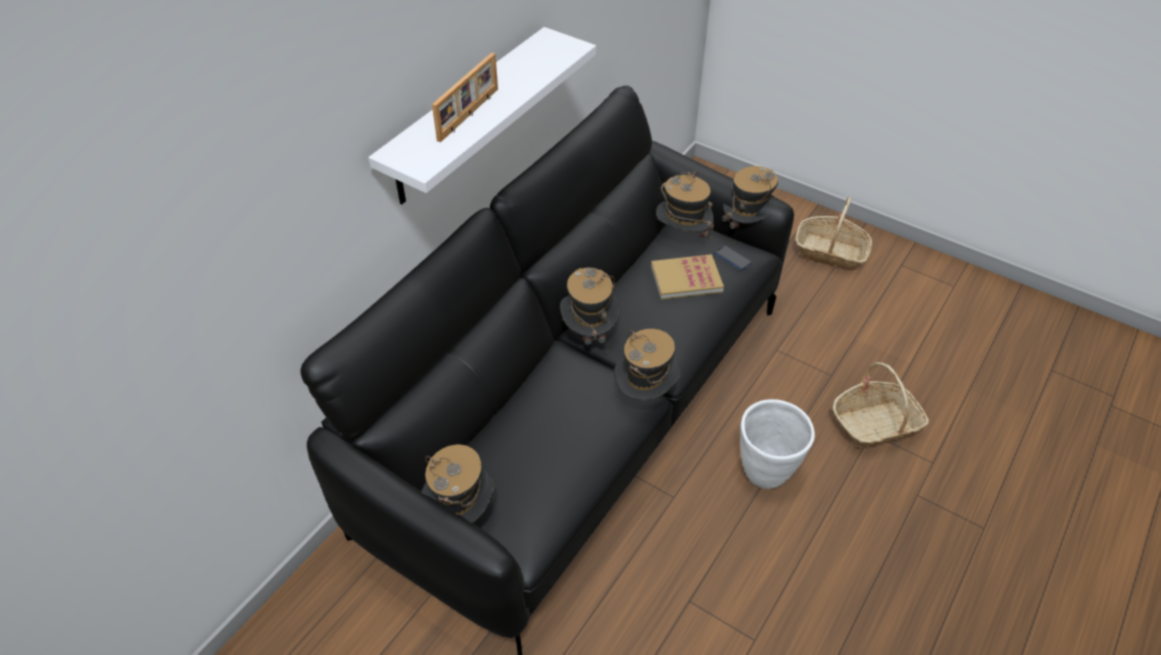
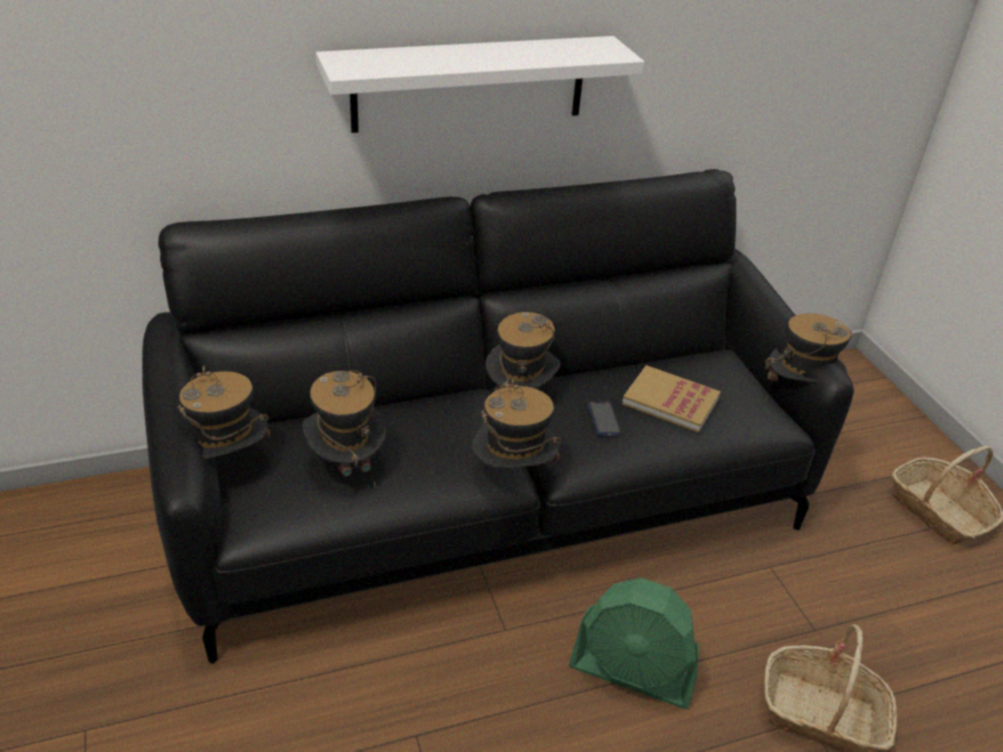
camera: 35 degrees right, 10 degrees down
(469, 114) = (444, 59): picture frame -> none
(682, 237) = (711, 368): hat -> hat (346, 466)
(733, 258) = (747, 411): phone -> phone (604, 419)
(766, 471) = (632, 673): white planter -> green fan

